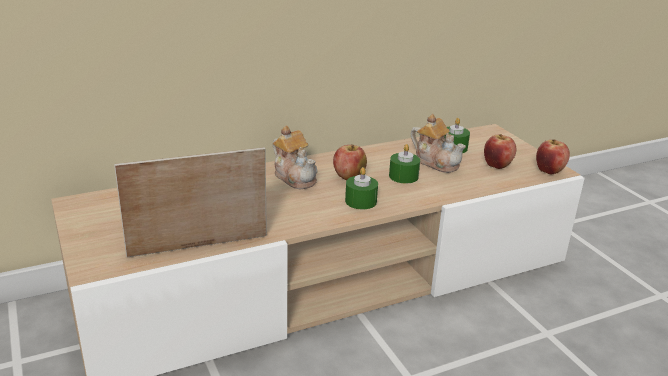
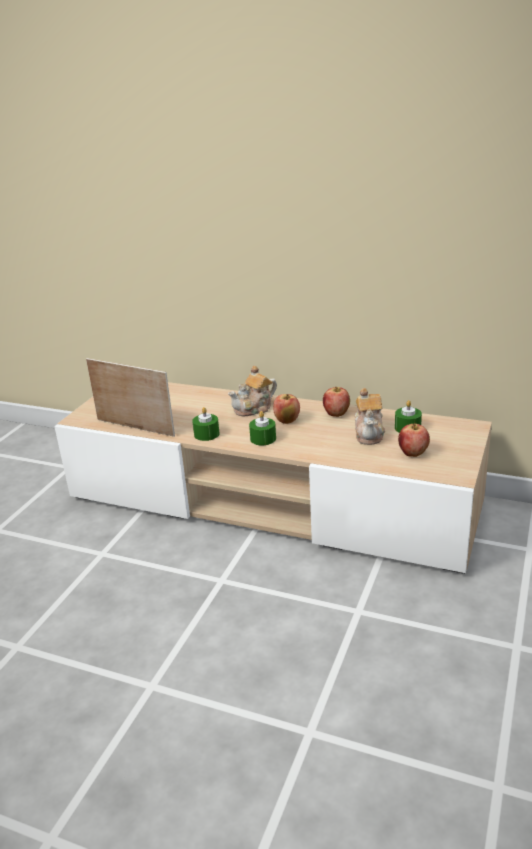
camera: 50 degrees right, 0 degrees up
(295, 177) = (254, 408): teapot -> teapot turned 45 degrees clockwise
(403, 176) = (324, 434): green candle -> green candle (206, 434)
(549, 171) = (449, 474): apple -> apple (336, 414)

